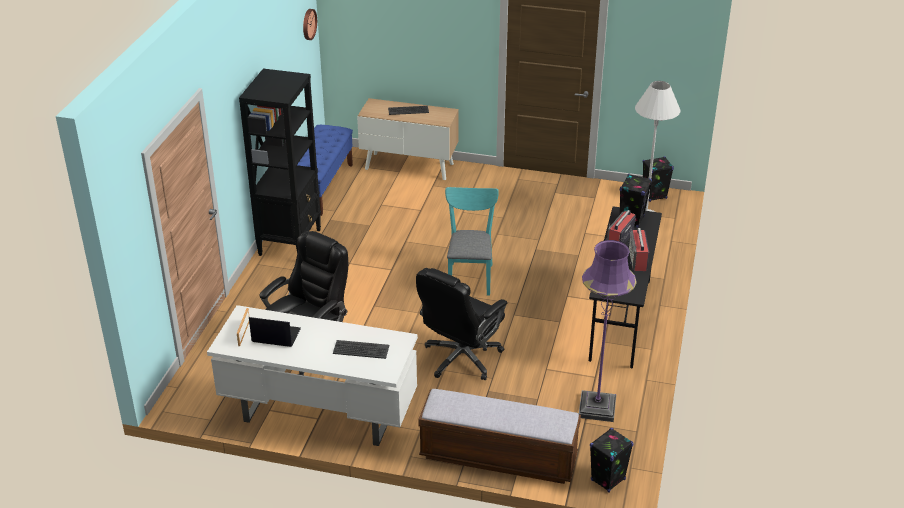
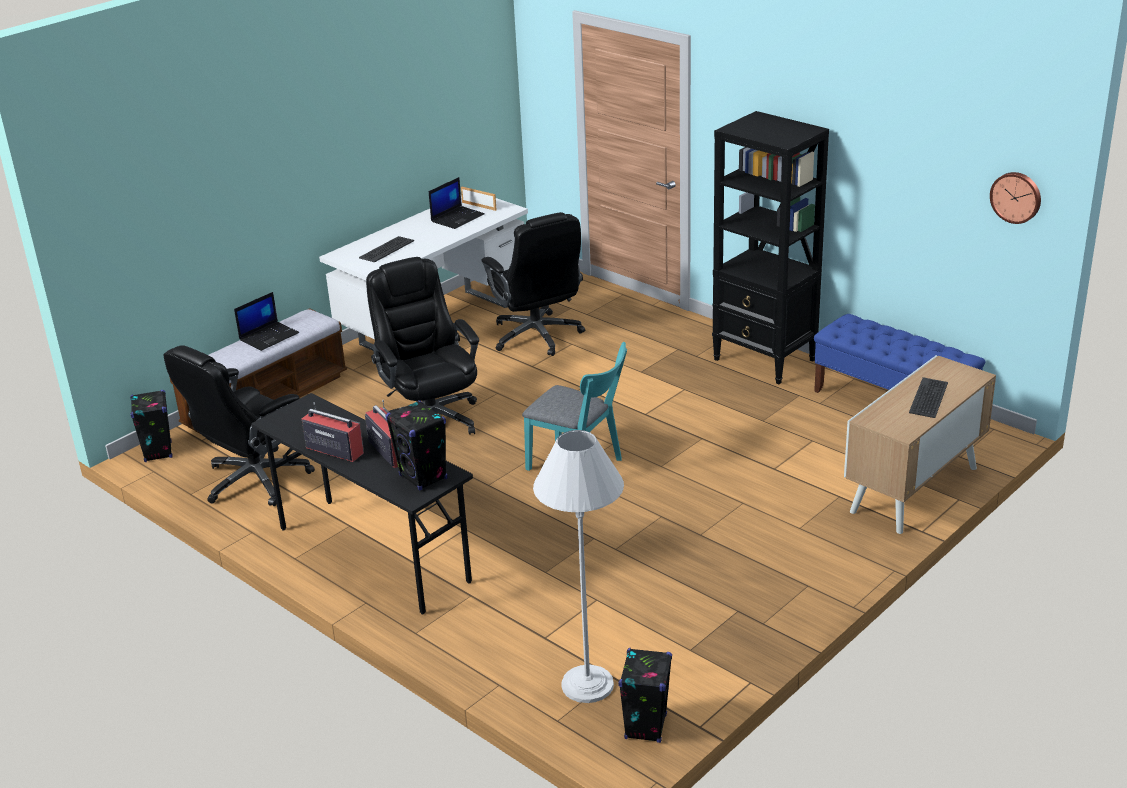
camera: 120 degrees right, 5 degrees down
(486, 410) = (269, 336): none -> laptop
(597, 408) = (254, 480): purple floor lamp -> black office chair

